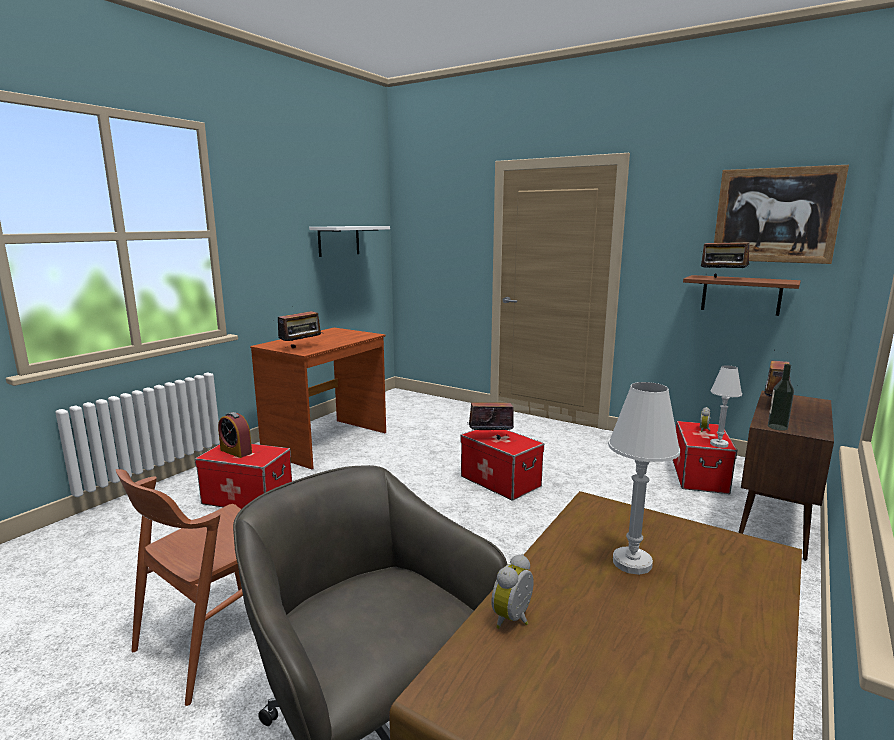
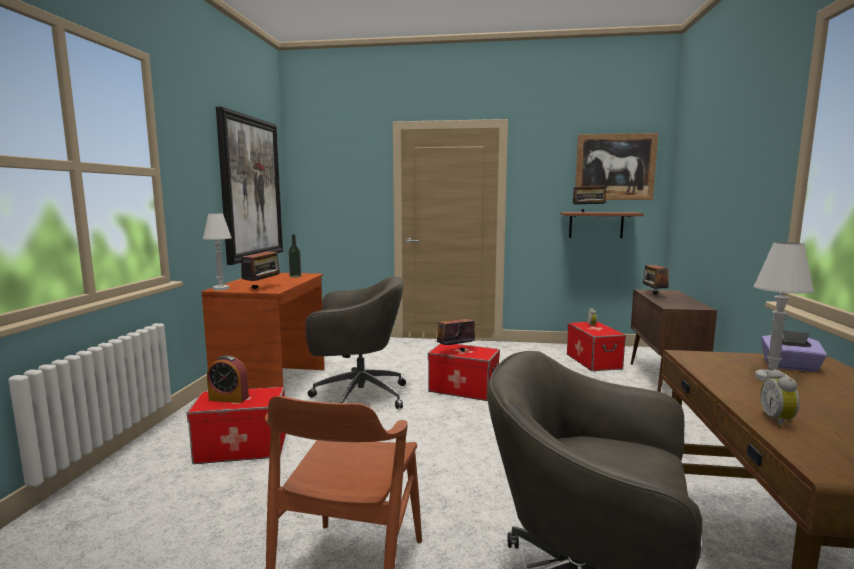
camera: 25 degrees left, 5 degrees down
(338, 241) = (251, 189): white shelf -> picture
(388, 467) = (357, 396): none -> grey office chair
(700, 552) = (790, 366): none -> purple tissue box
(719, 444) = (611, 333): white table lamp -> white table lamp (221, 289)
(777, 427) = (677, 307): bottle -> bottle (295, 276)

